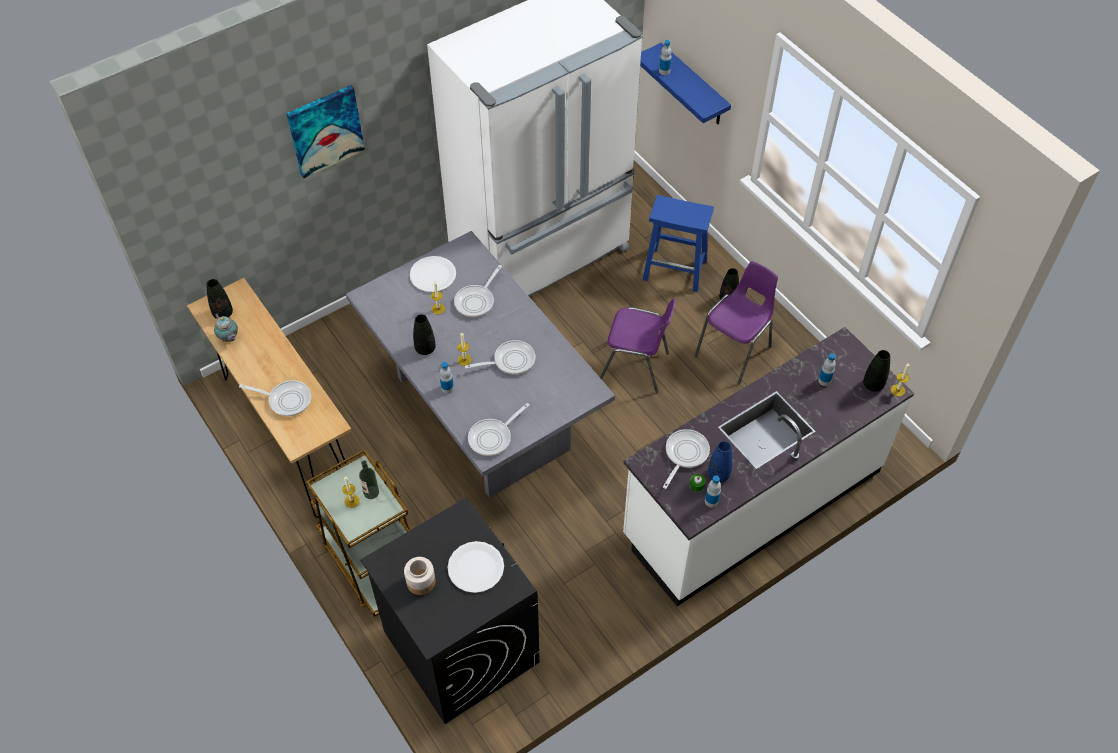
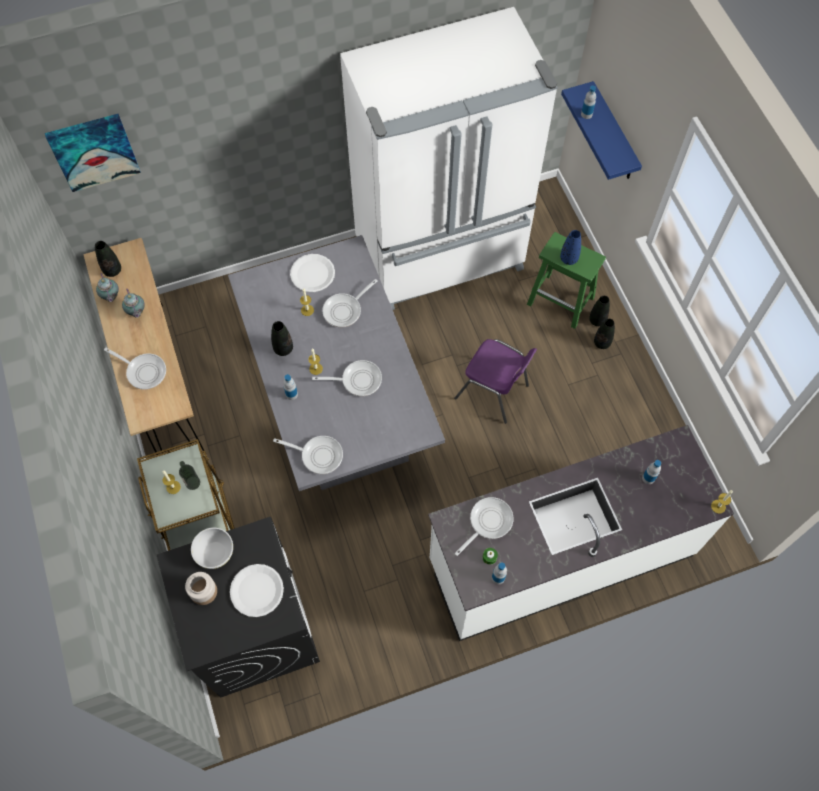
camera: 15 degrees right, 10 degrees up
(261, 347) = (136, 312): none -> teapot
(325, 130) = (227, 120): picture -> picture (94, 151)
(420, 543) = (214, 553): none -> white bowl
(493, 437) = (318, 455): frying pan -> frying pan turned 135 degrees counterclockwise
(676, 269) = (561, 301): blue stool -> green stool
(718, 474) = (513, 552): blue vase -> blue vase (569, 259)
(735, 351) = (592, 398): purple chair -> none
(873, 385) = (695, 494): black vase -> black vase (597, 320)

